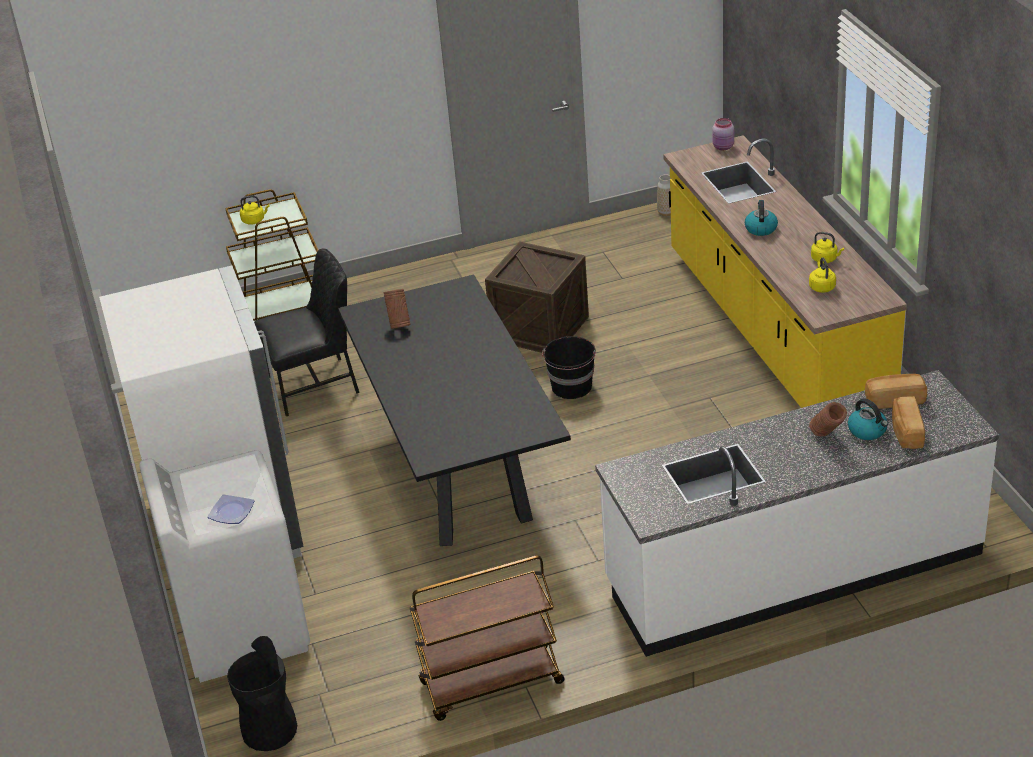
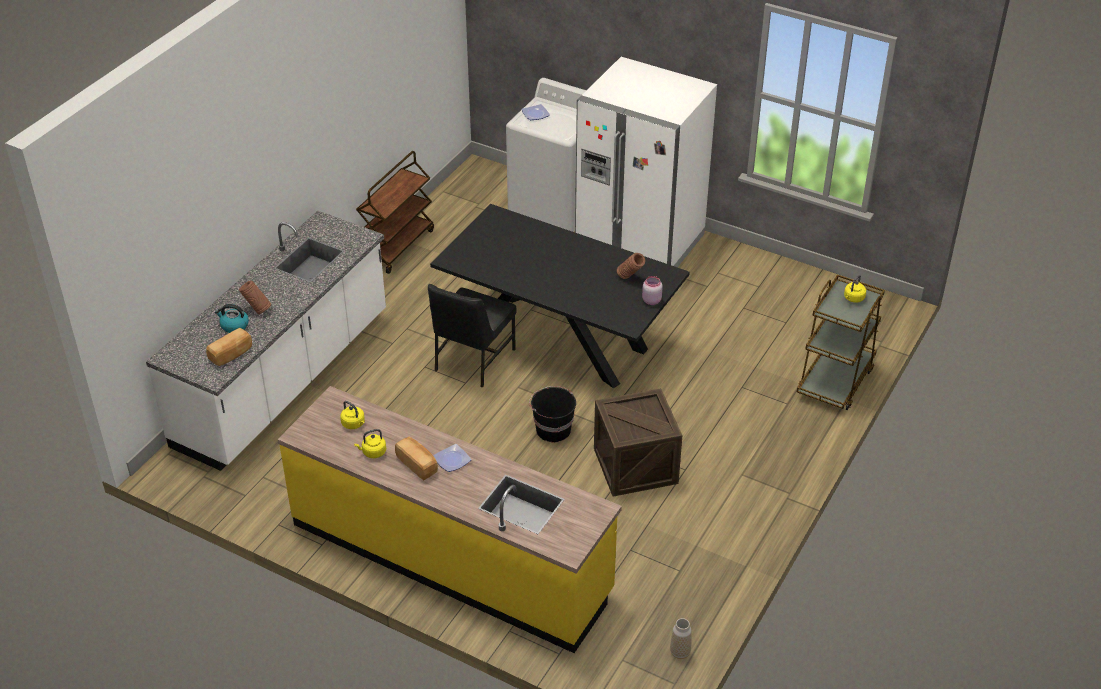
camera: 135 degrees right, 5 degrees up
(269, 729) = (482, 182): black trash can -> none
(315, 385) = (725, 342): black chair -> black chair (473, 360)
(723, 147) = (577, 541): pink jar -> pink jar (651, 300)
(760, 228) = (452, 459): kettle -> plate
(906, 432) = (208, 335): bread -> bread (417, 464)

